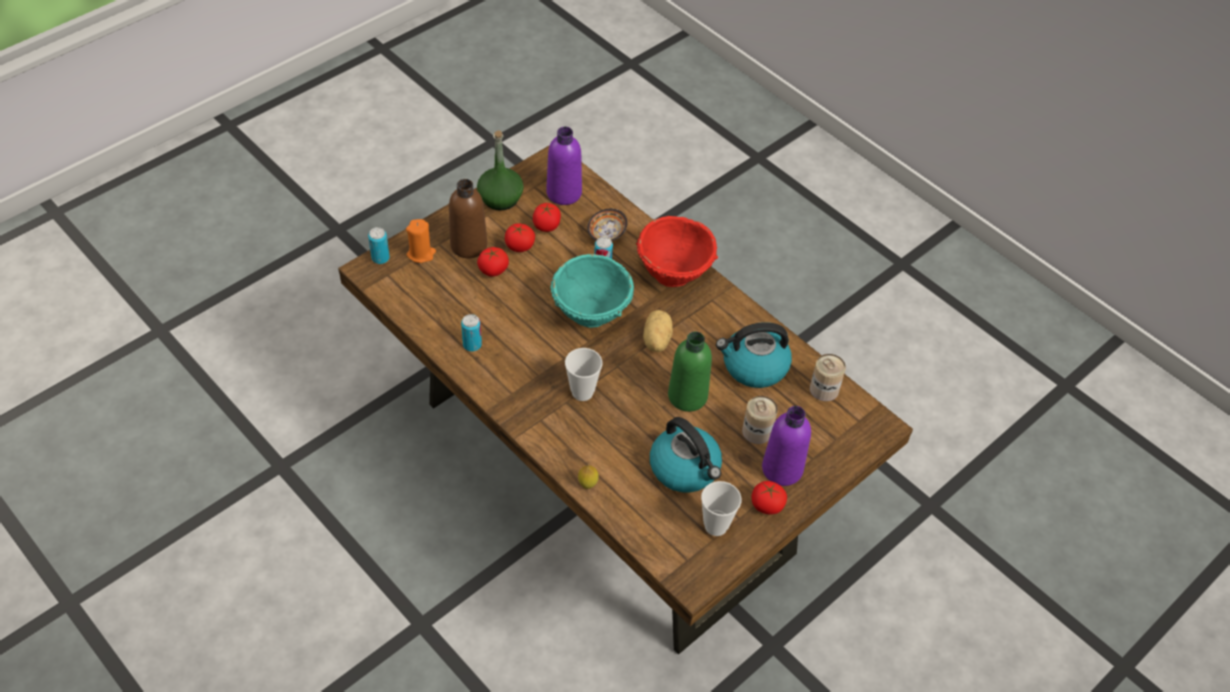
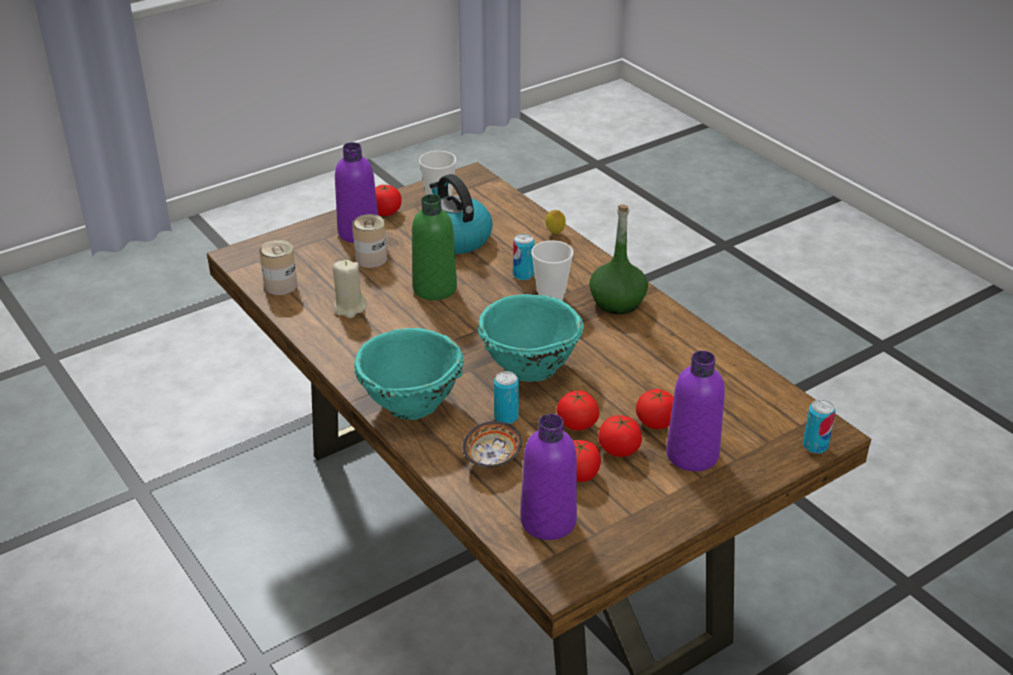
camera: 170 degrees left, 15 degrees down
(421, 254) = (758, 448): orange candle -> none
(468, 245) = (692, 455): brown bottle -> purple bottle
(472, 345) = (678, 345): can -> can (523, 275)
(500, 198) = (648, 518): green bottle -> green bottle (617, 302)
(550, 265) = (577, 424): none -> tomato
(655, 340) = (456, 337): potato -> none
(674, 273) = (410, 404): red bowl -> turquoise bowl
(753, 366) = (349, 308): kettle -> beige candle

